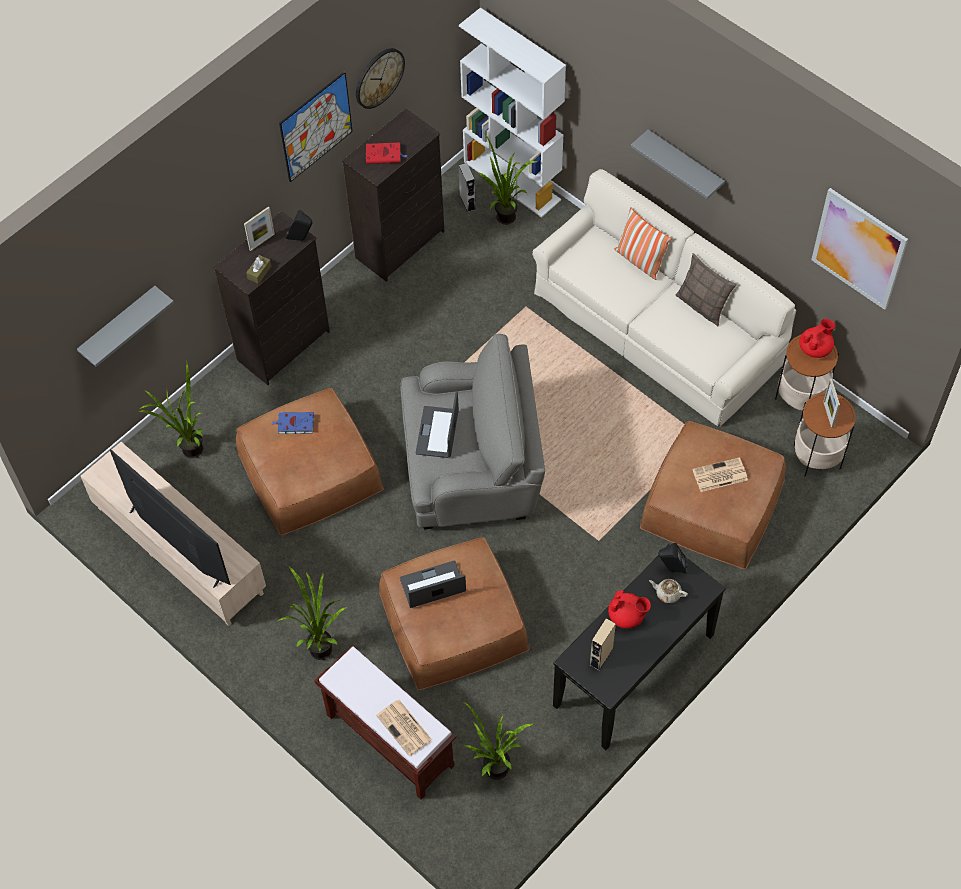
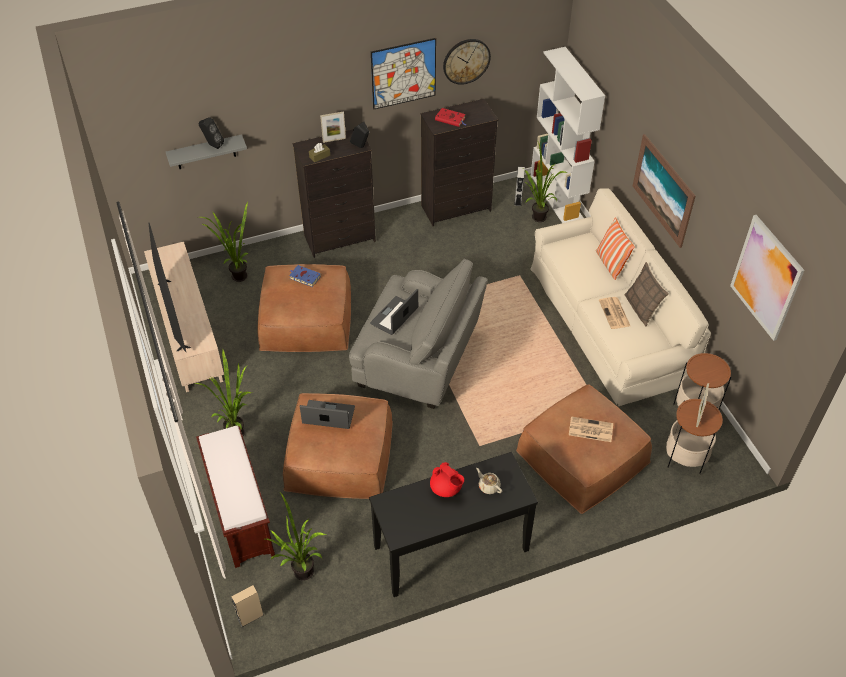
camera: 25 degrees right, 10 degrees down
(405, 728) = (234, 497): newspaper -> newspaper (615, 313)
(601, 656) = (408, 509): beige speaker -> beige speaker (250, 617)
(671, 568) = (502, 469): black speaker -> black speaker (212, 145)
(684, 164) = (663, 190): grey shelf -> picture
(815, 348) = (713, 366): red teapot -> none

